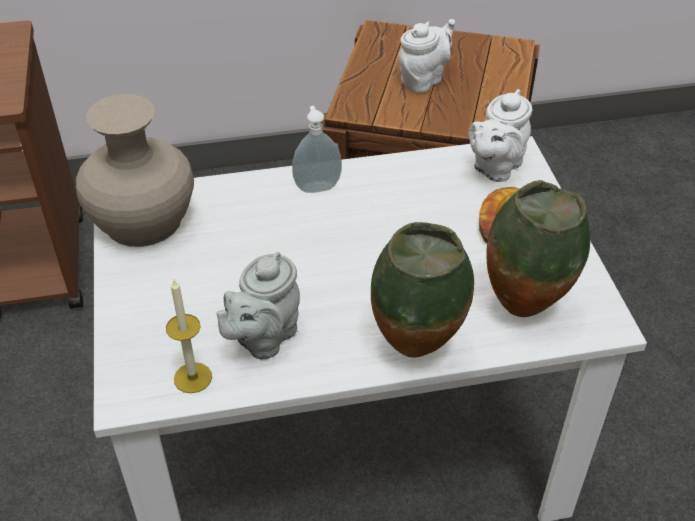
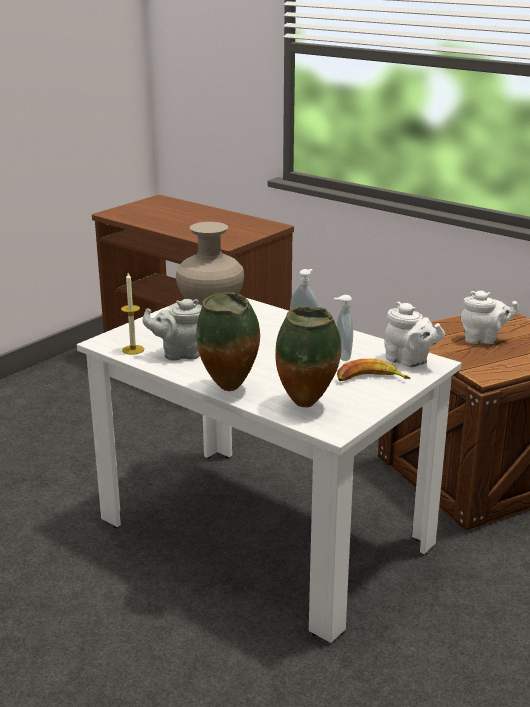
camera: 50 degrees right, 20 degrees down
(429, 207) = (341, 356): none -> soap dispenser
(495, 167) = (409, 361): white teapot -> white teapot turned 135 degrees counterclockwise

